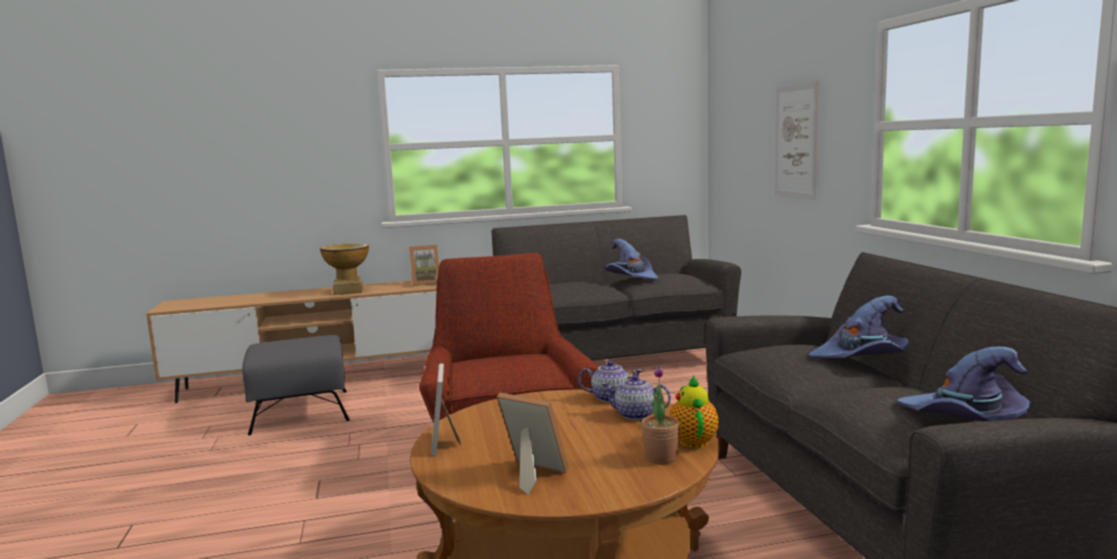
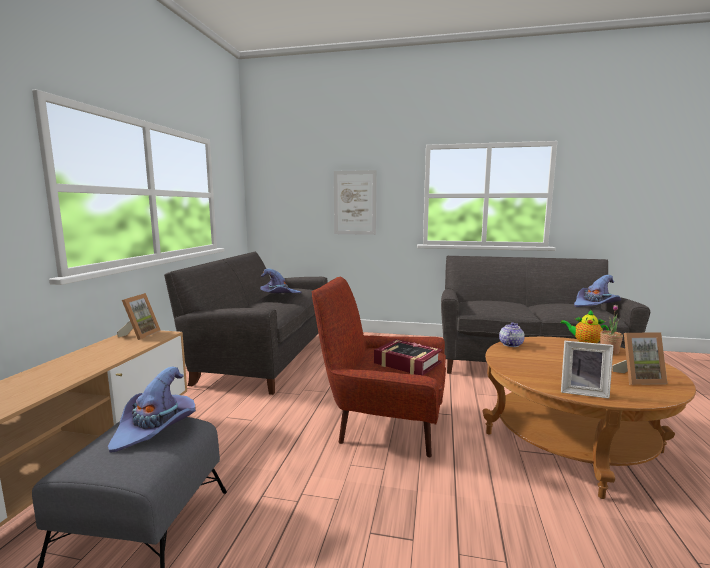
camera: 65 degrees left, 0 degrees up
(348, 291) = (81, 365): vase -> none
(493, 370) = (407, 363): none -> book
(530, 475) = (638, 379): picture frame -> picture frame turned 150 degrees counterclockwise
(636, 415) = (543, 345): teapot -> none
(861, 357) = (506, 298): purple hat -> purple hat (156, 428)

